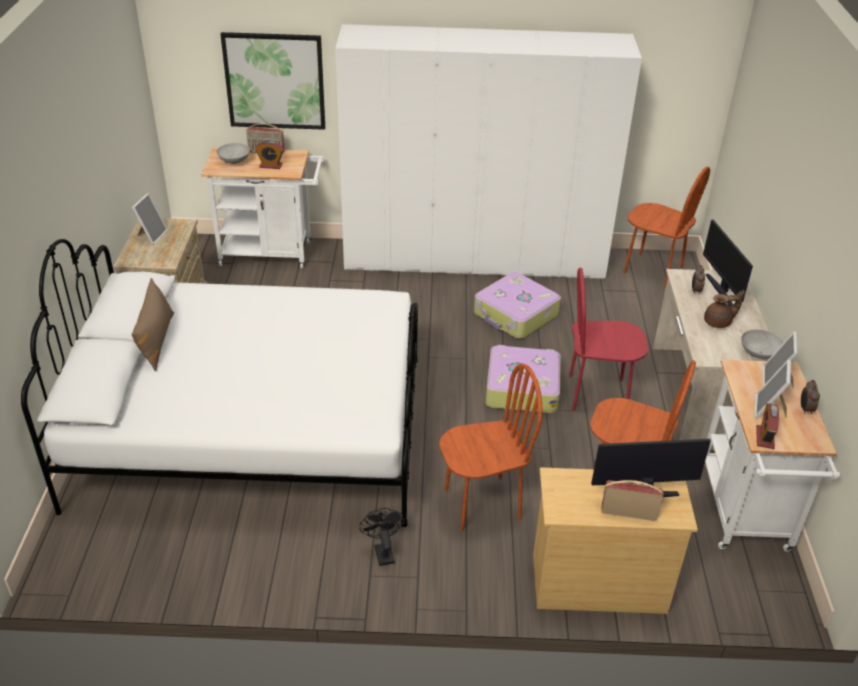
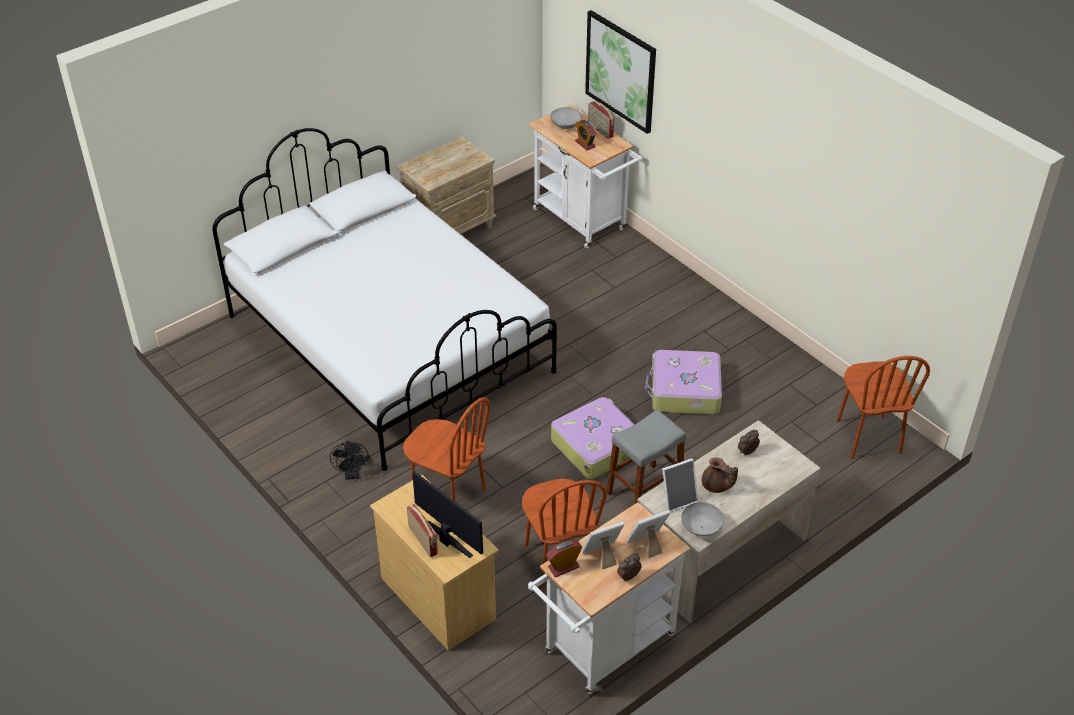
camera: 50 degrees right, 5 degrees up
(151, 235) = (448, 156): picture frame -> picture frame (678, 499)
(156, 341) = (350, 236): brown pillow -> none
(382, 551) = (352, 474): black fan -> black fan turned 135 degrees clockwise
(475, 259) = (728, 326): white wardrobe -> none
(597, 394) = (644, 491): red chair -> grey stool
(721, 290) = (769, 466): monitor -> none

